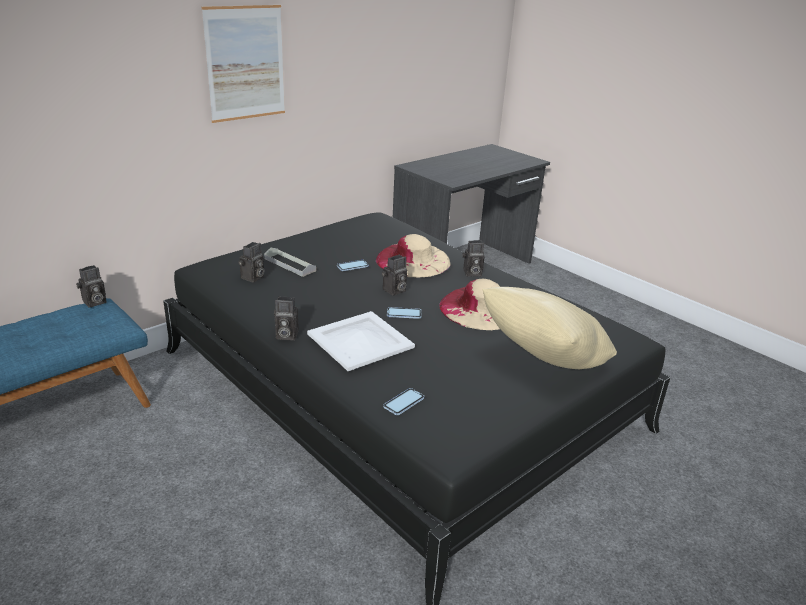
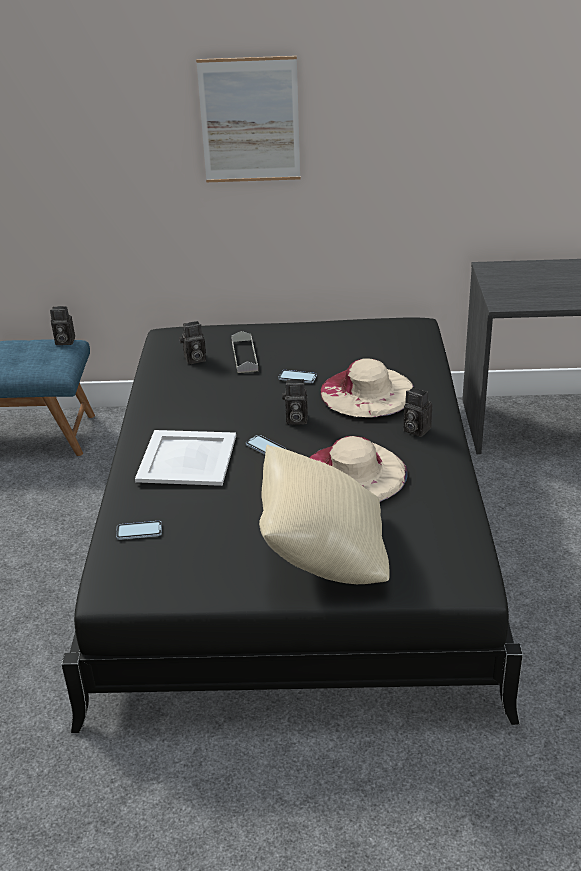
camera: 45 degrees right, 5 degrees up
(285, 335) = (140, 428): camera -> none

